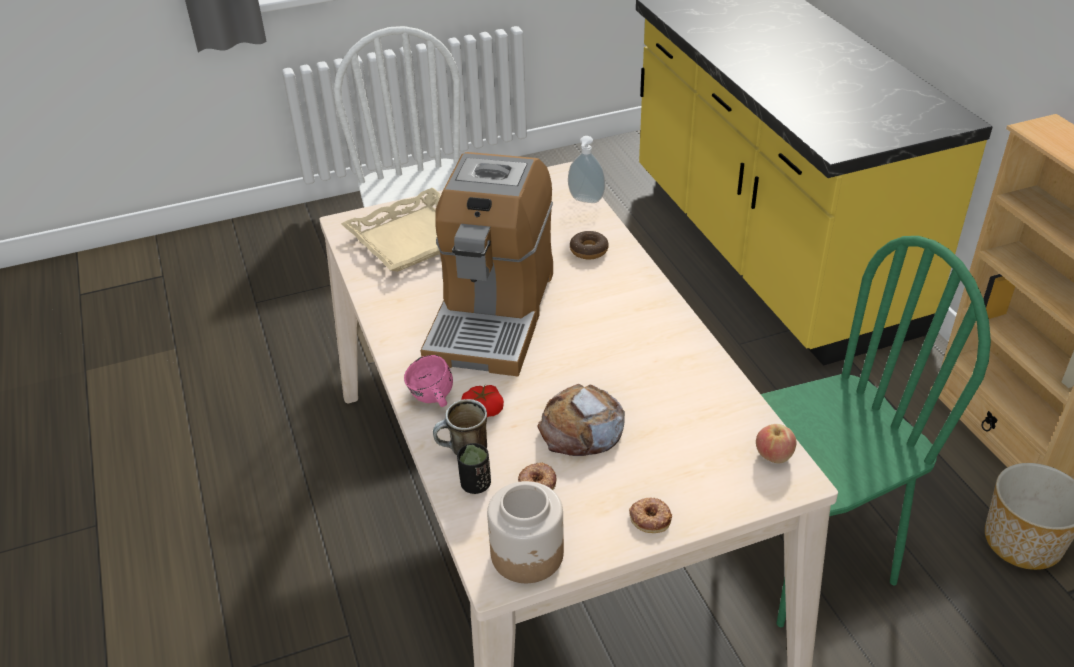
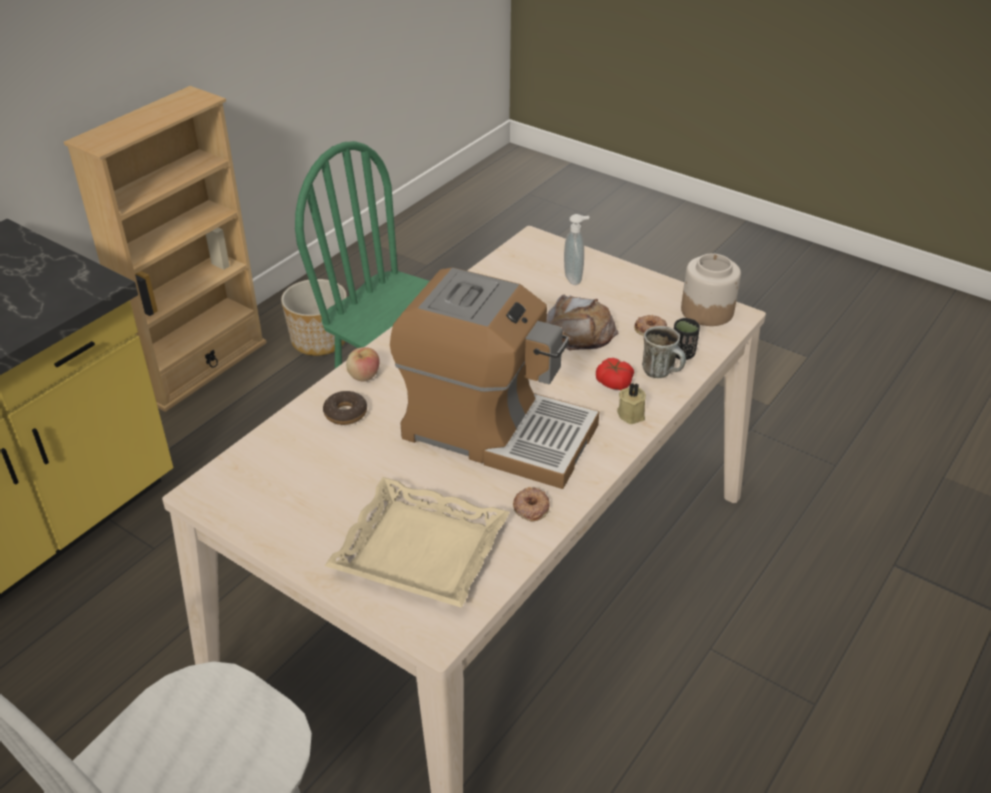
camera: 125 degrees left, 0 degrees up
(432, 400) = (632, 414): pink mug -> beige candle
(492, 314) = (495, 431): coffee machine -> coffee machine turned 45 degrees clockwise
(585, 201) = (250, 451): soap dispenser -> soap dispenser (574, 278)
(650, 518) = (625, 278): donut -> donut (531, 507)
(773, 455) = (521, 251): apple -> apple (364, 376)

